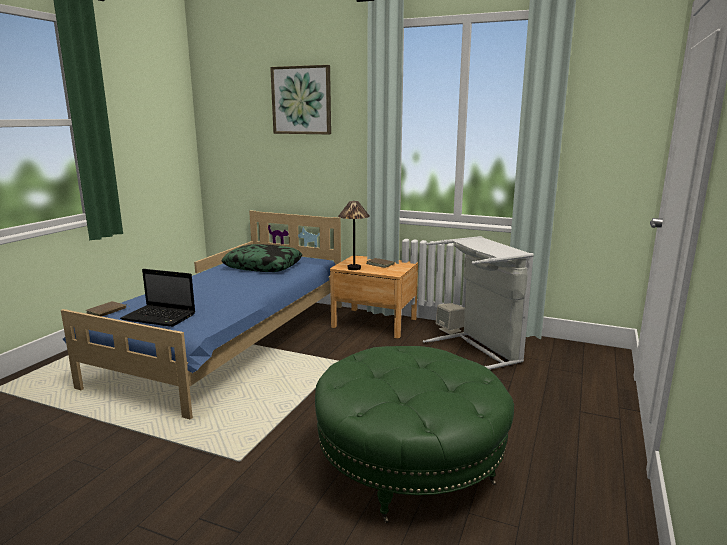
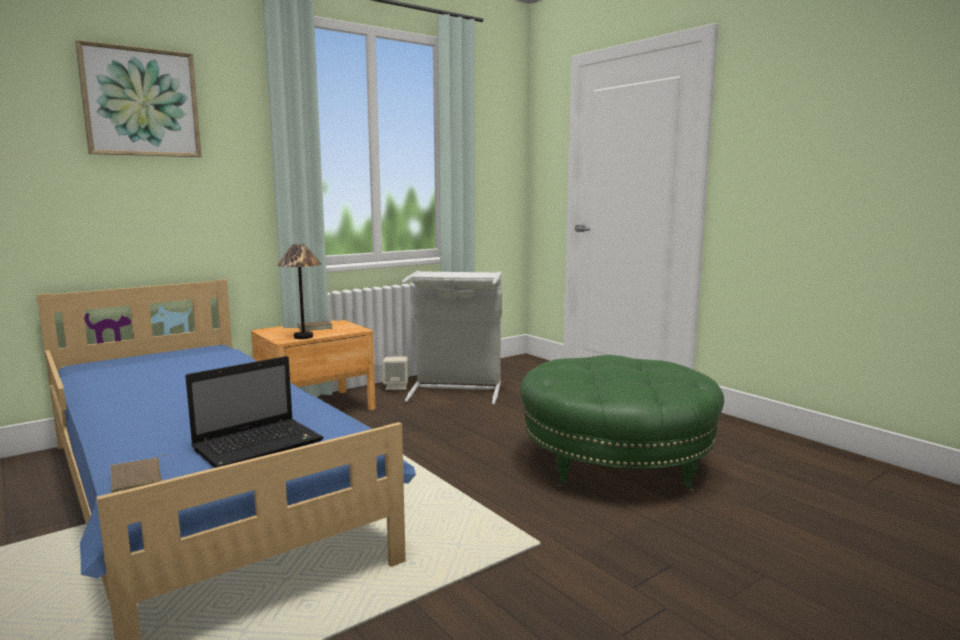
camera: 60 degrees left, 5 degrees down
(263, 266) = (165, 369): pillow -> none

